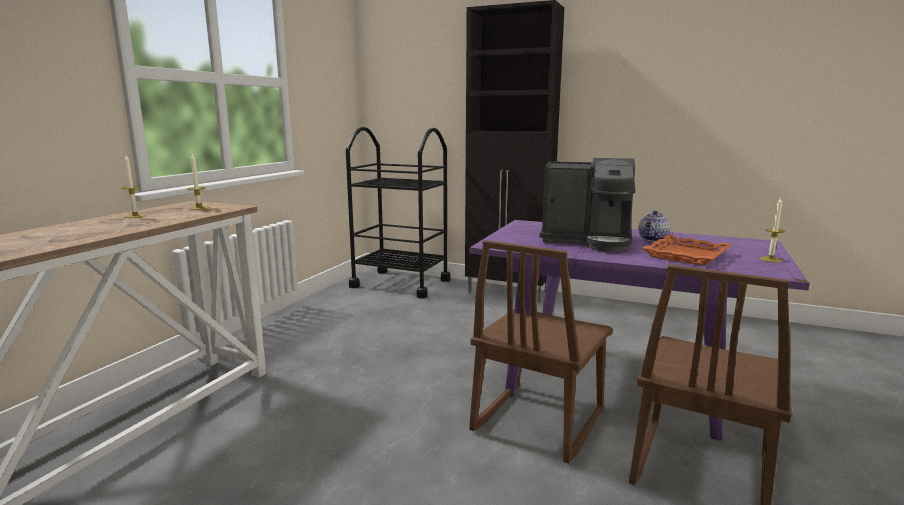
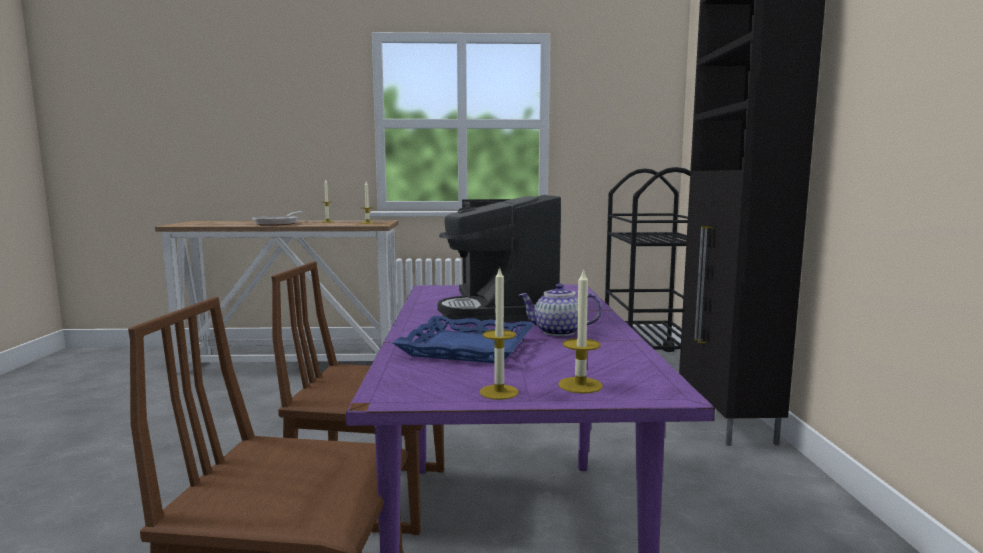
camera: 65 degrees right, 5 degrees down
(95, 230) = (278, 223): none -> frying pan
(687, 255) = (467, 348): orange tray -> blue tray
(756, 249) = (580, 385): none -> candle

